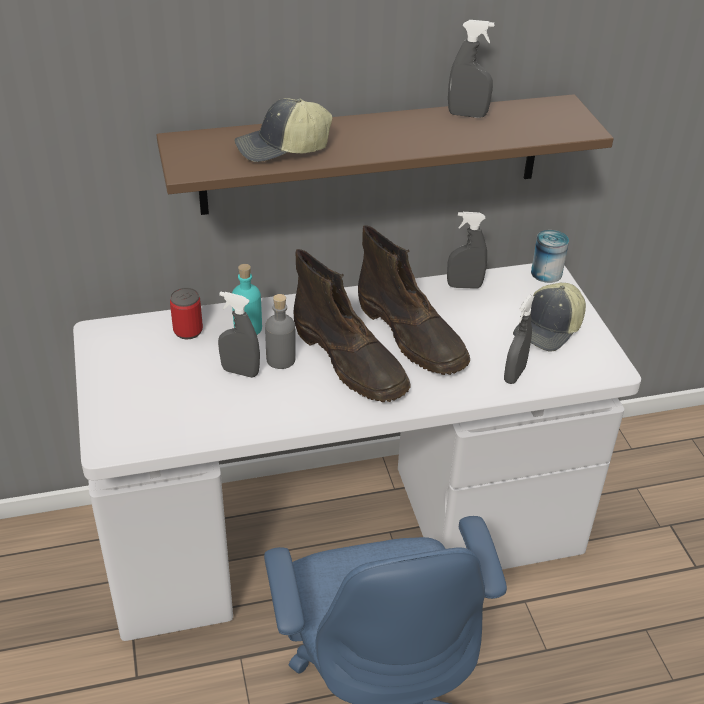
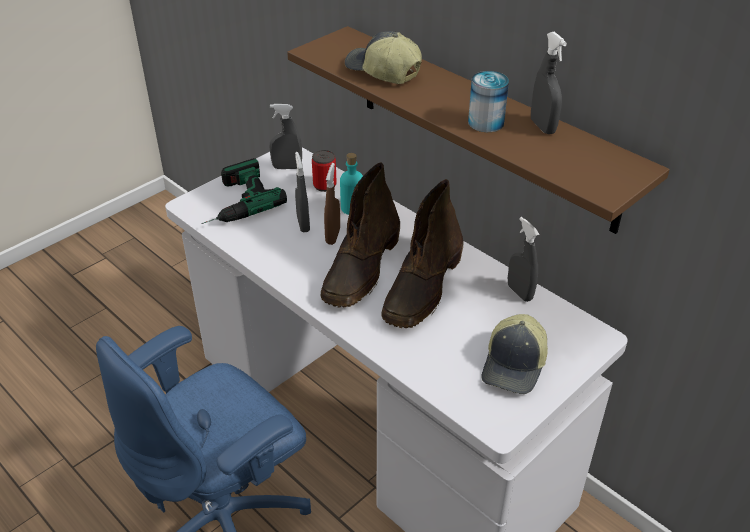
camera: 60 degrees right, 0 degrees up
(143, 408) = (233, 202): none -> power drill
(281, 359) = (333, 236): grey bottle -> brown spray bottle
(514, 374) = (430, 364): grey spray bottle -> grey spray bottle (287, 167)
(546, 273) = (597, 335): can -> can (486, 122)
(549, 329) = (515, 365): cap -> cap turned 75 degrees counterclockwise

